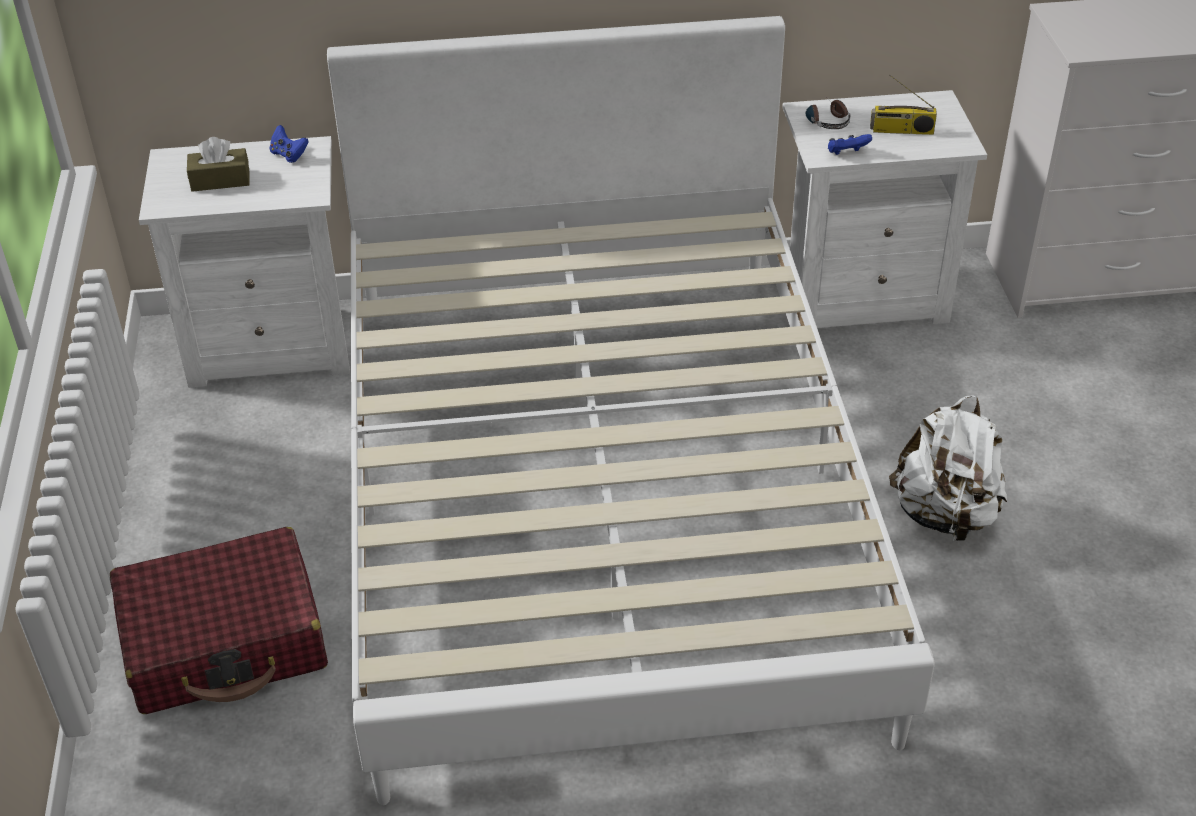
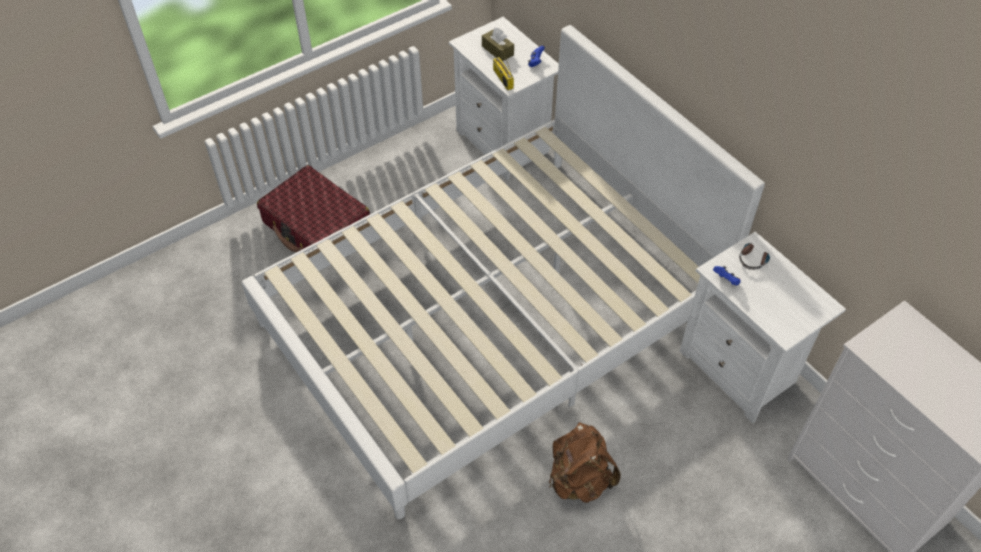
camera: 60 degrees right, 10 degrees up
(901, 131) = (774, 298): radio -> radio (502, 78)
(945, 515) = (579, 479): white backpack -> brown backpack

